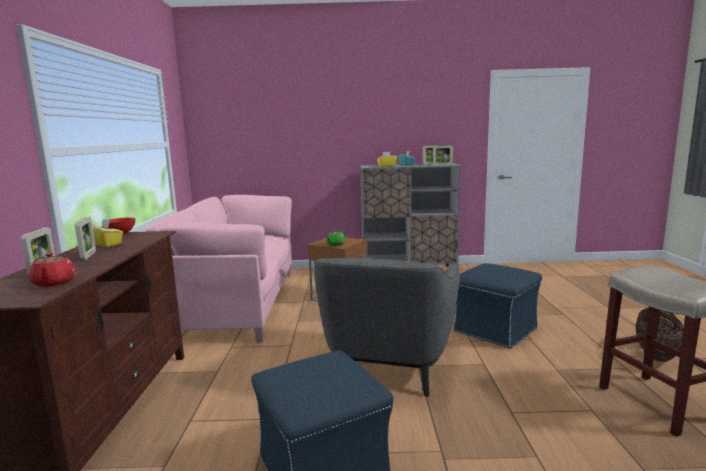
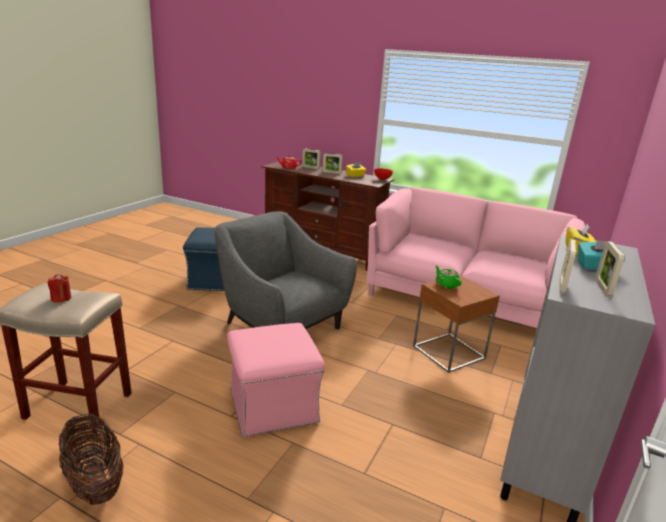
camera: 115 degrees right, 10 degrees up
(496, 330) = (272, 406): blue ottoman -> pink ottoman
(675, 279) = (61, 298): none -> red candle

